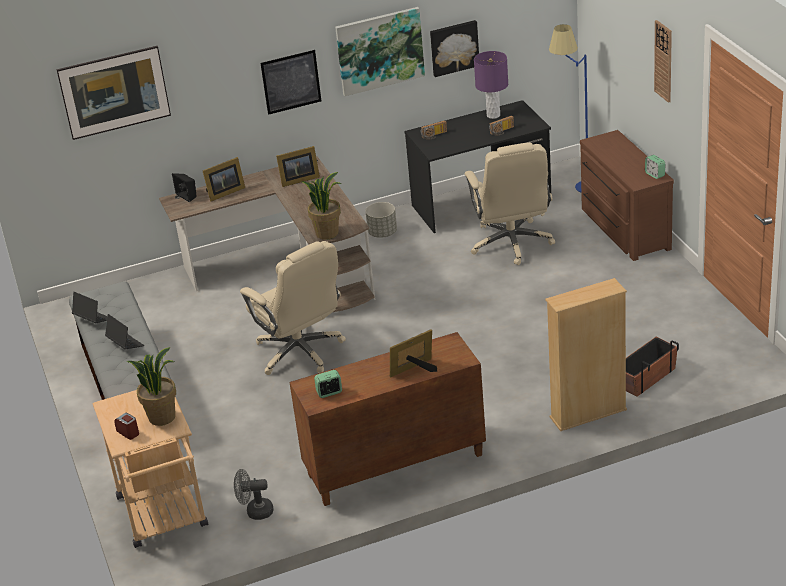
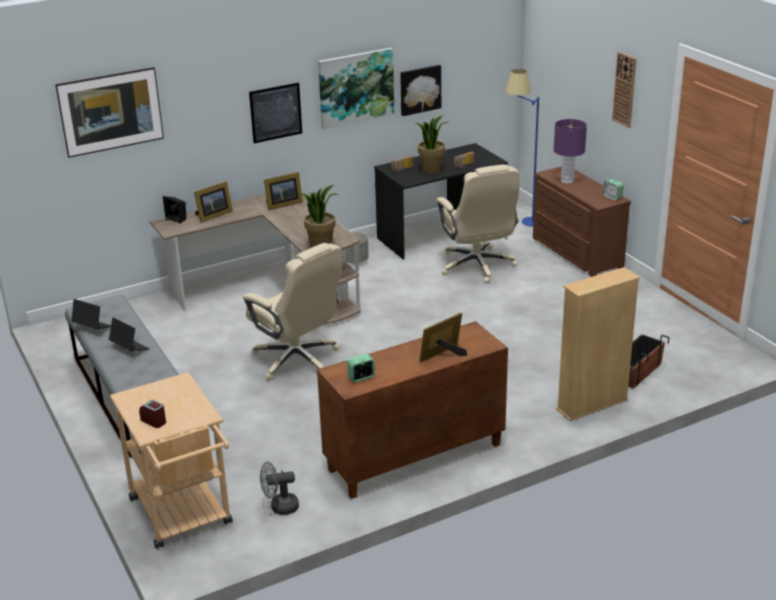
camera: 10 degrees left, 5 degrees down
(162, 417) = (188, 405): potted plant -> potted plant (431, 170)
(493, 115) = (452, 154): purple table lamp -> purple table lamp (567, 181)

